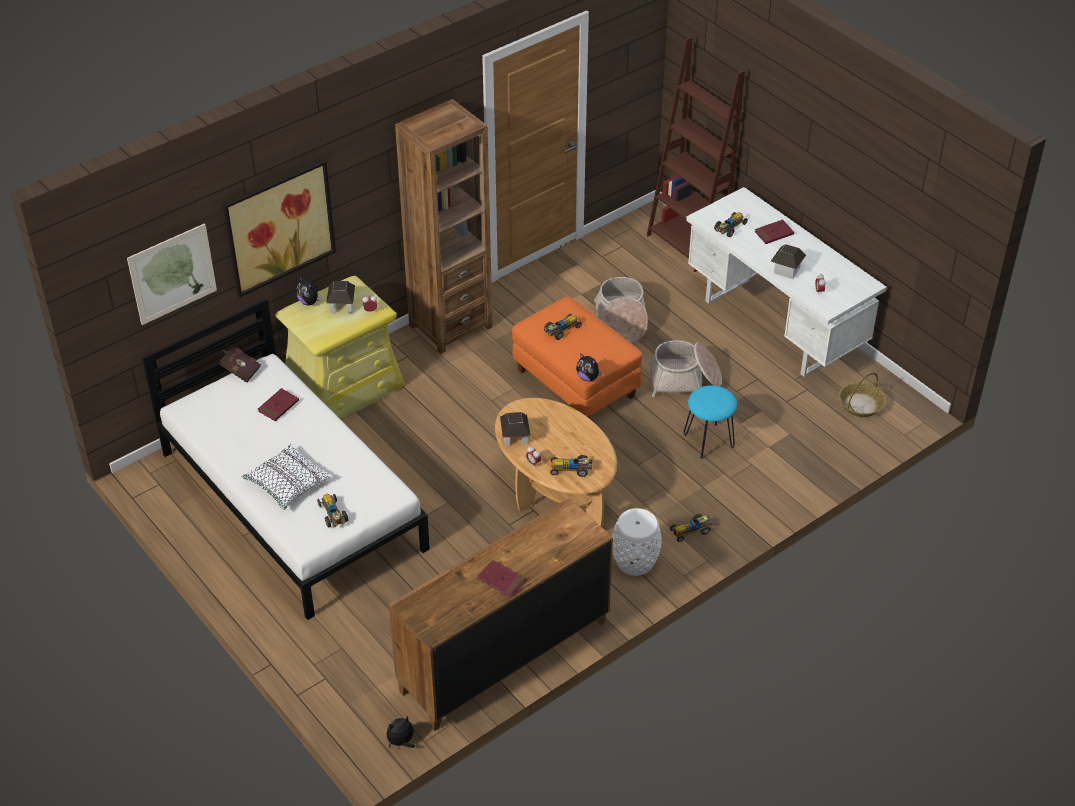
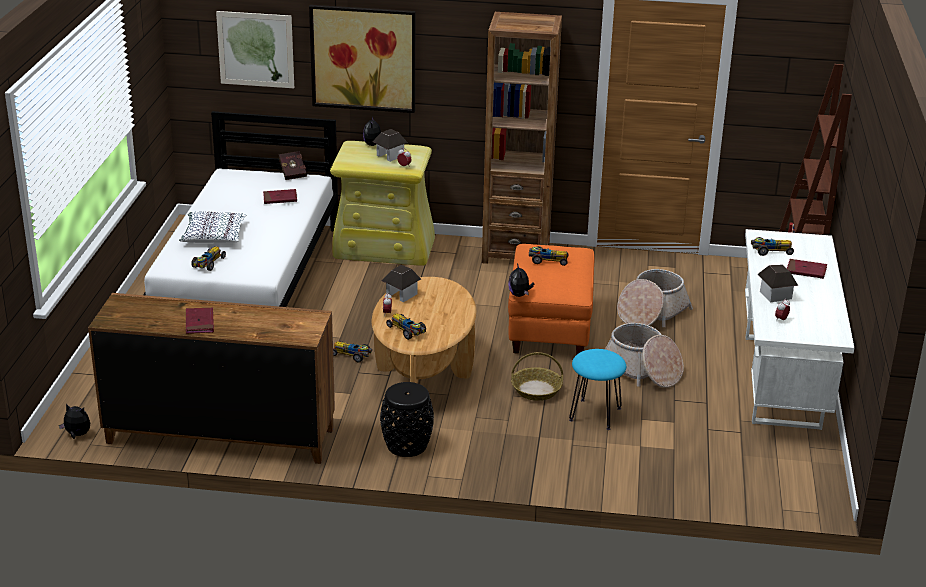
camera: 45 degrees right, 15 degrees down
(635, 561) = (406, 445): white stool -> black stool
(691, 530) = (483, 455): toy car -> toy car (352, 355)
(860, 405) = (774, 468): basket -> basket (536, 390)

